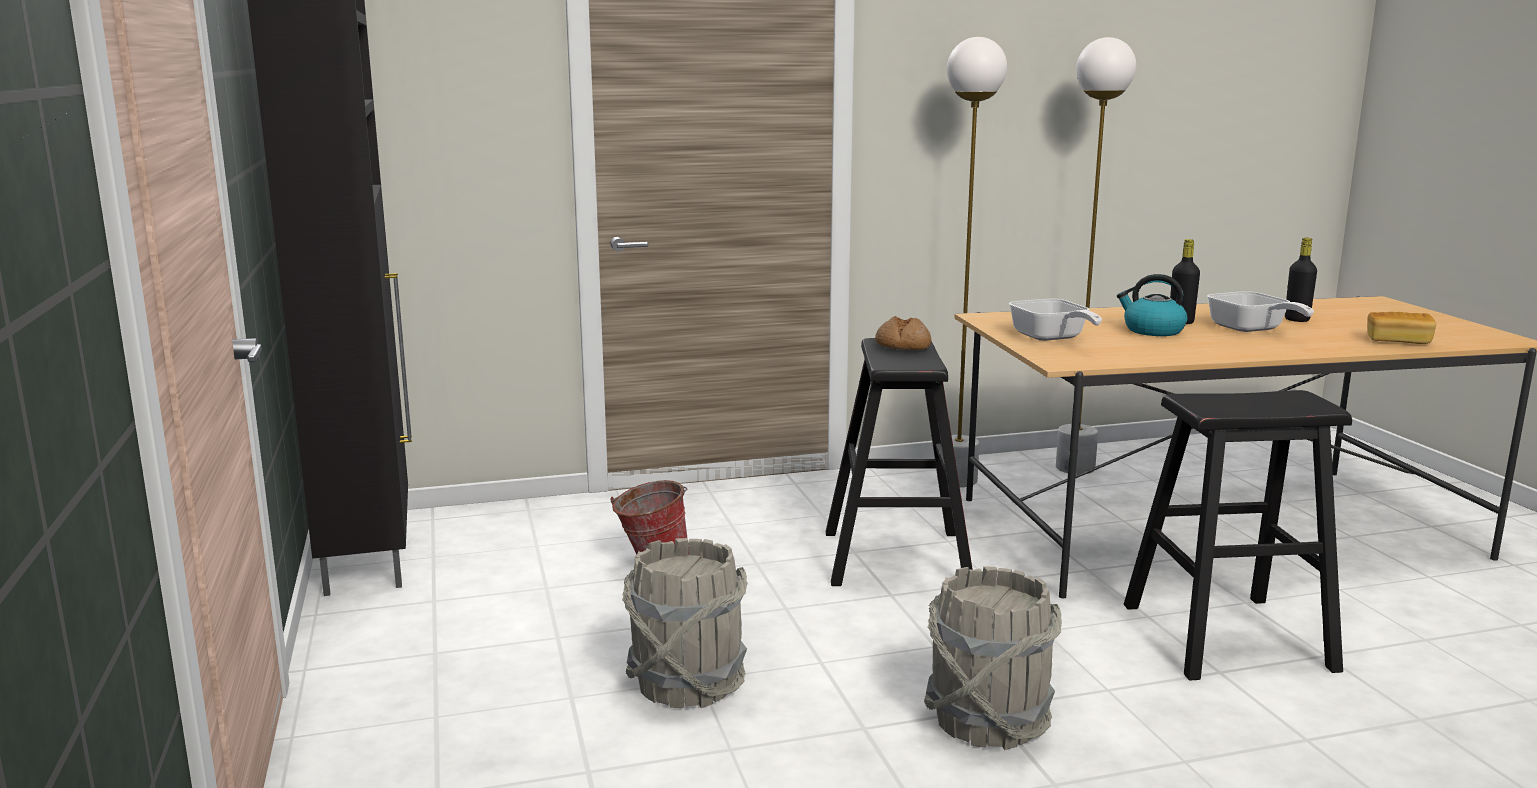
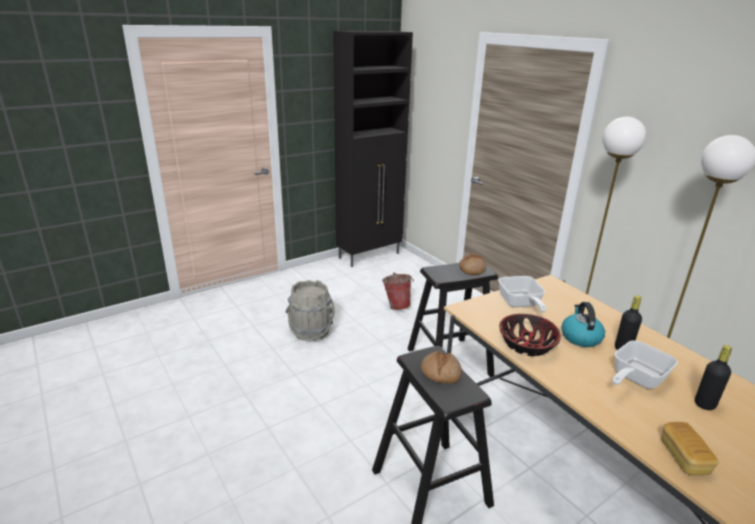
camera: 70 degrees right, 10 degrees up
(988, 721) = (309, 405): grey bucket -> none
(1051, 338) = (520, 304): frying pan -> frying pan turned 60 degrees counterclockwise
(1176, 352) = (527, 346): none -> bowl
(1248, 402) = (440, 373): none -> bread

